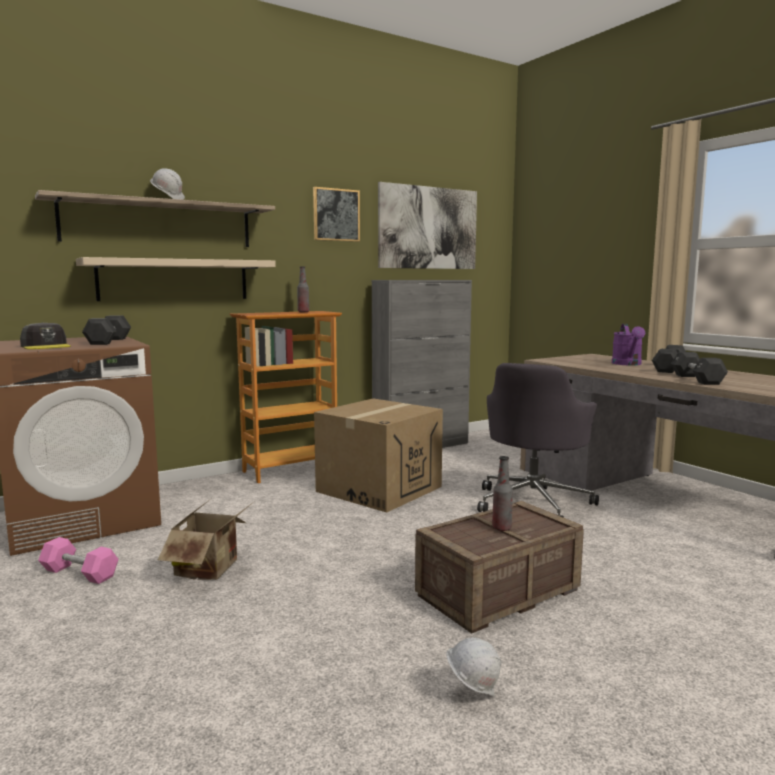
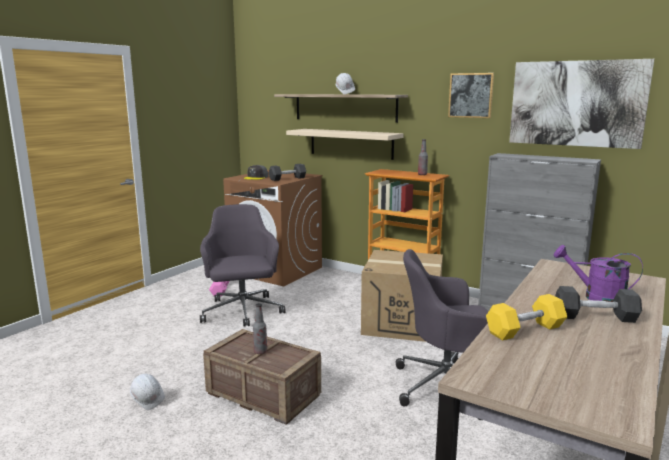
camera: 65 degrees right, 5 degrees up
(212, 569) = (242, 312): cardboard box -> grey office chair
(628, 364) = (596, 297): purple watering can -> purple watering can turned 45 degrees clockwise
(696, 379) = (525, 330): black dumbbell -> yellow dumbbell

